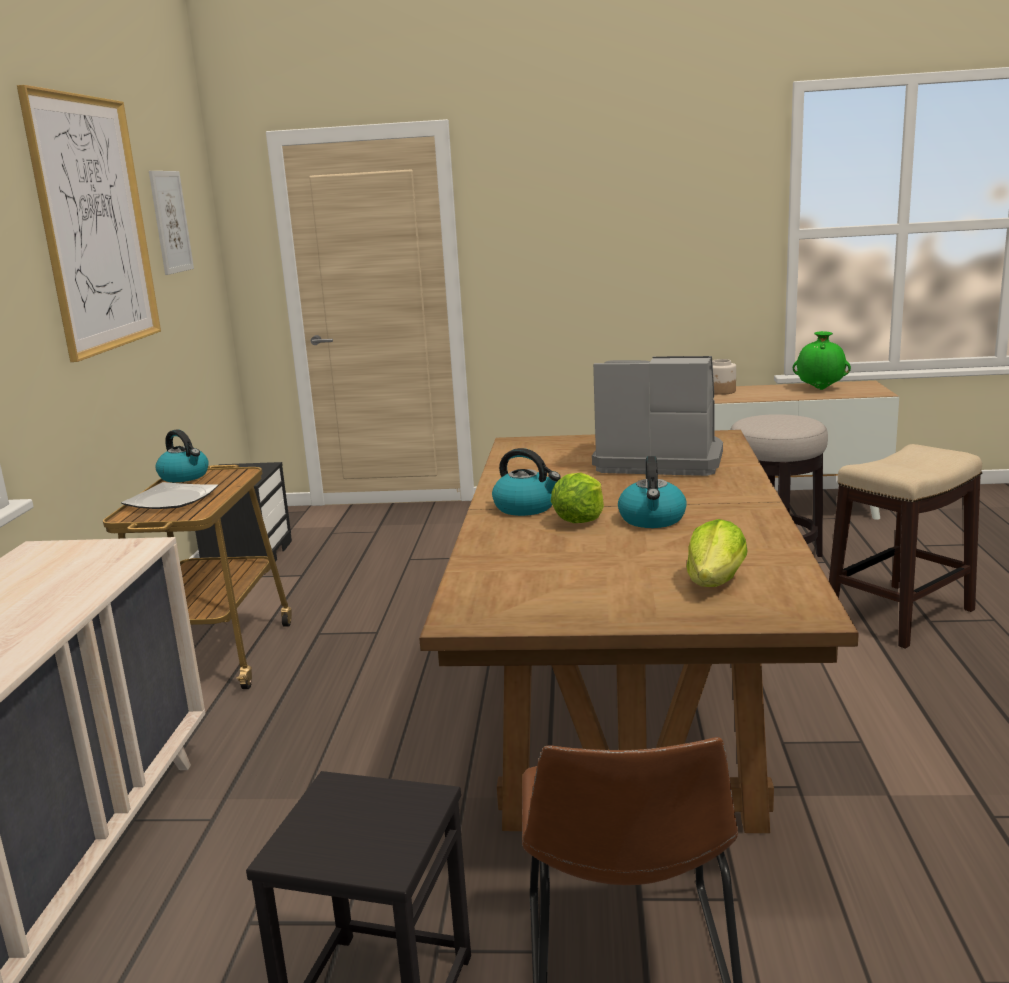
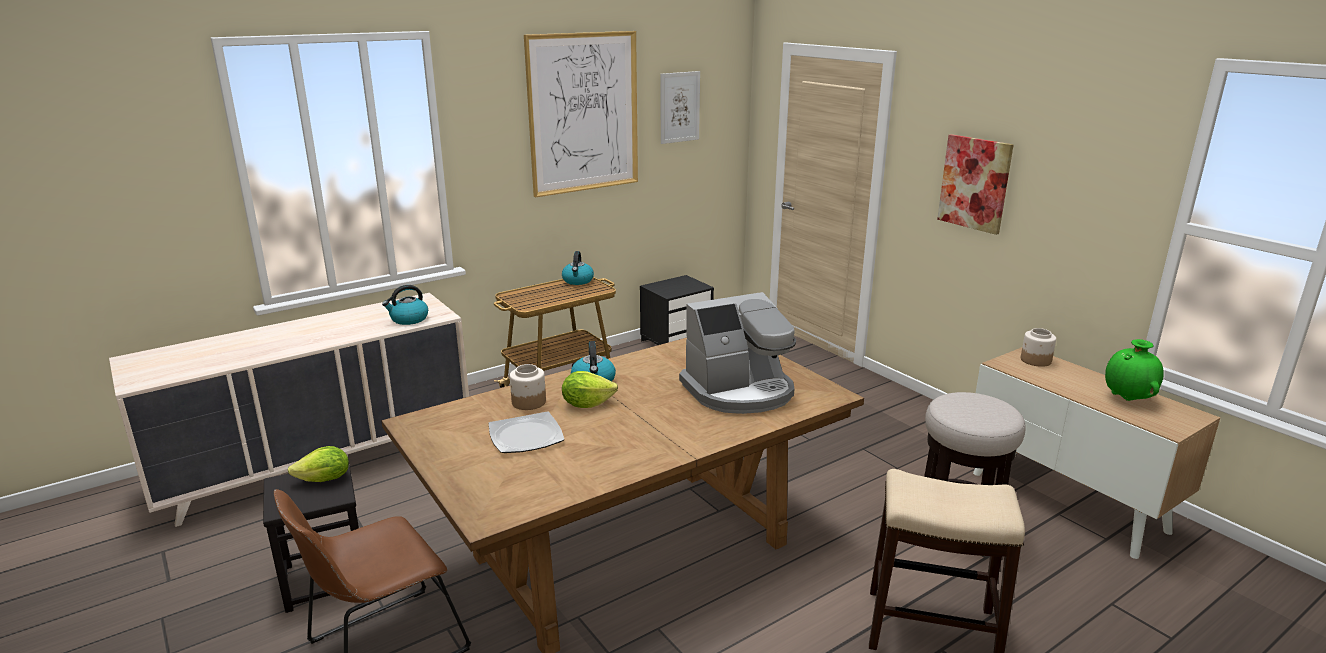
camera: 50 degrees right, 5 degrees up
(171, 500) = (540, 293): plate -> plate (525, 436)
(524, 545) = (528, 402): none -> jar
(581, 245) = (975, 183): none -> picture
(652, 520) = (610, 425): kettle -> kettle (408, 319)
(658, 460) = (739, 391): coffee machine -> coffee machine turned 90 degrees clockwise
(715, 582) = (515, 476): lettuce -> lettuce (325, 480)

